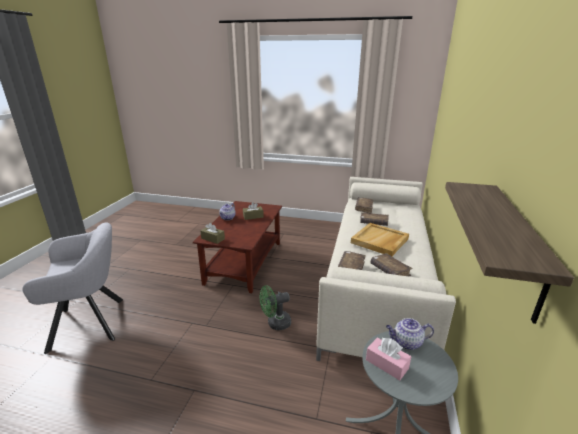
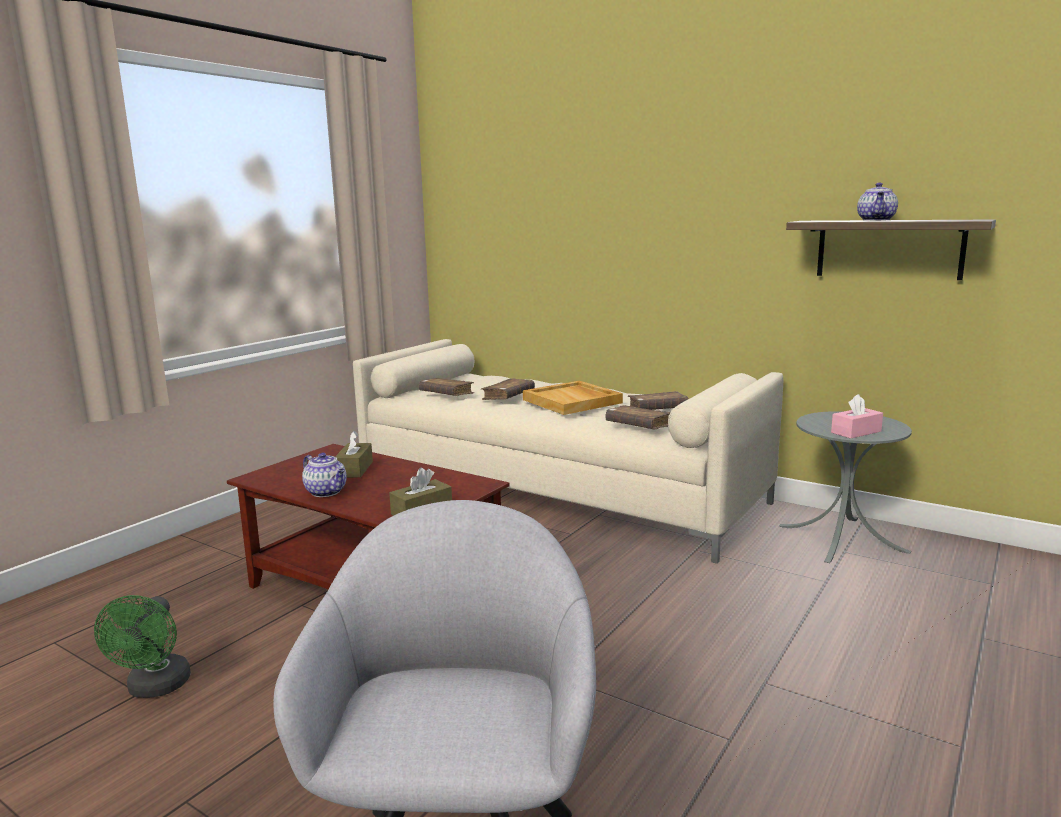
camera: 70 degrees left, 10 degrees down
(275, 323) = (615, 583): green fan -> green fan (155, 688)
(406, 343) = (819, 420): teapot -> teapot (876, 220)

